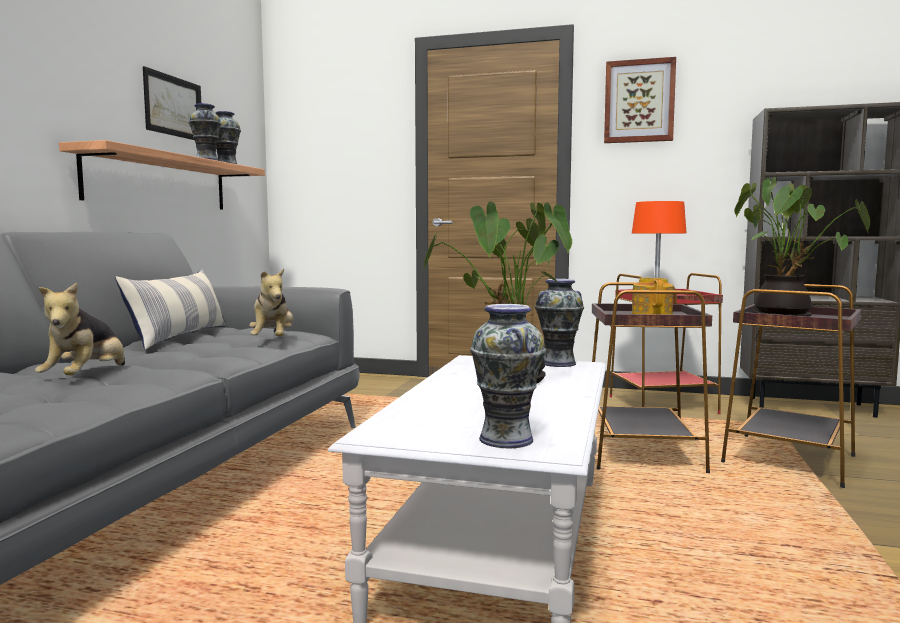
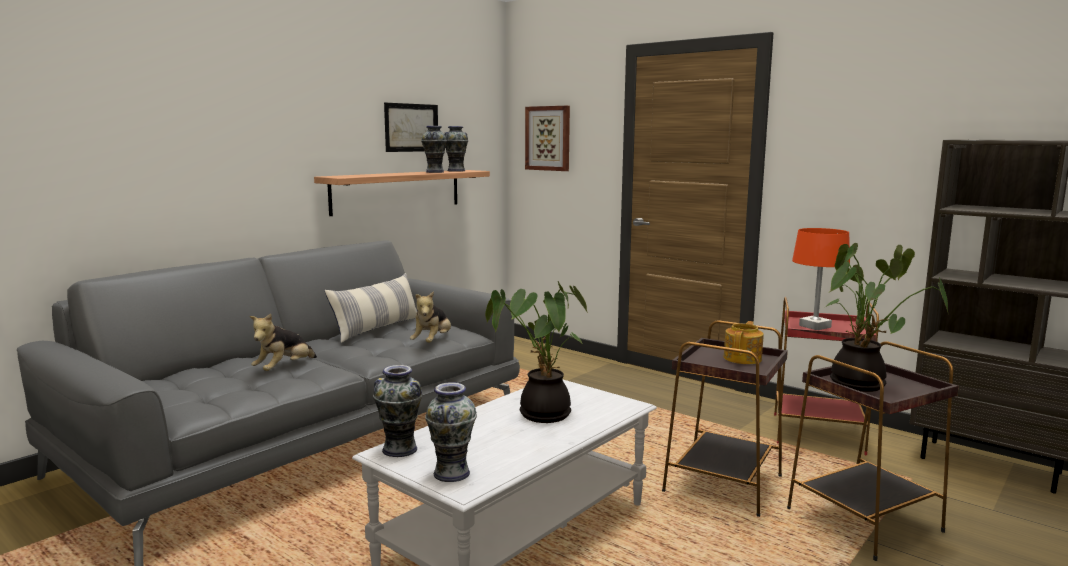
camera: 25 degrees right, 5 degrees up
(558, 363) = (612, 400): vase -> vase (399, 450)
(639, 101) = (834, 114): picture -> picture (548, 138)

